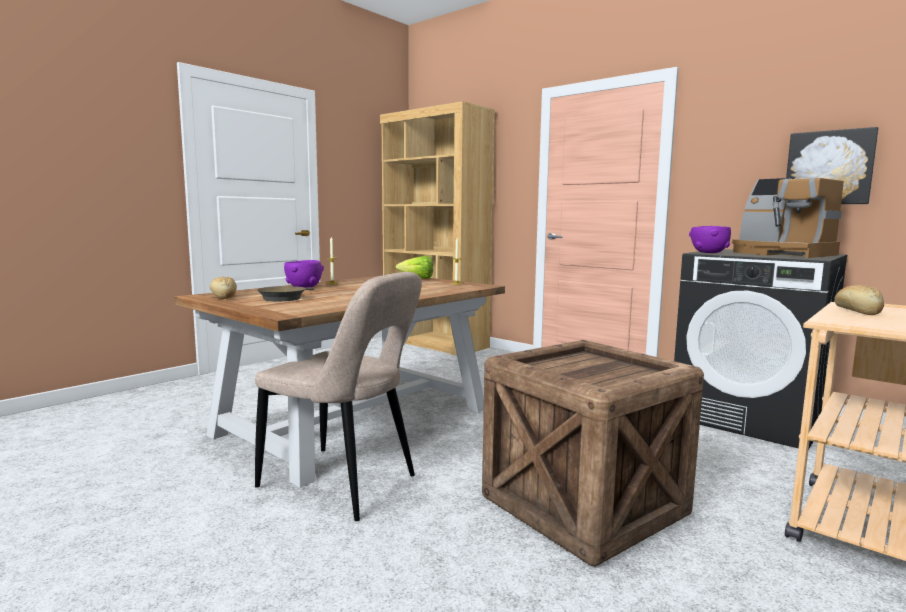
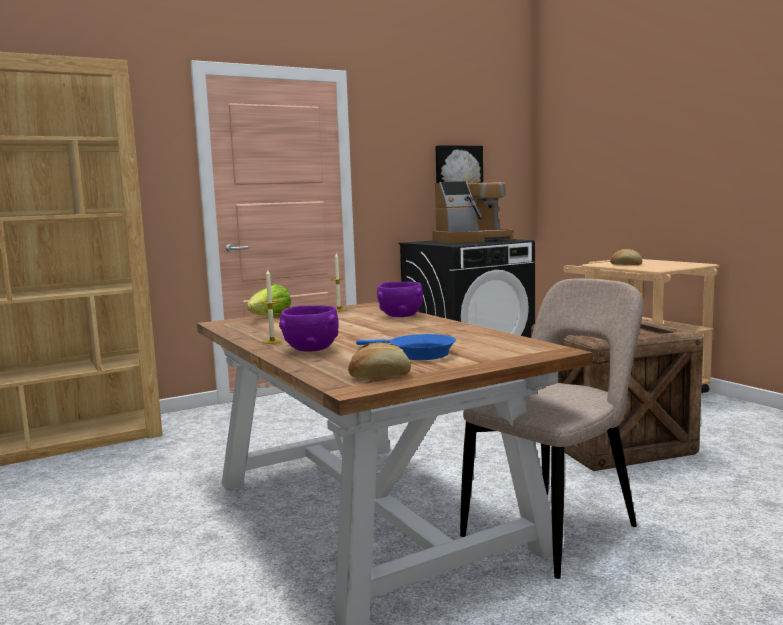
camera: 70 degrees left, 0 degrees up
(284, 298) = (416, 354): brown frying pan -> blue frying pan
(708, 253) = (455, 244): purple bowl -> purple bowl (400, 316)

